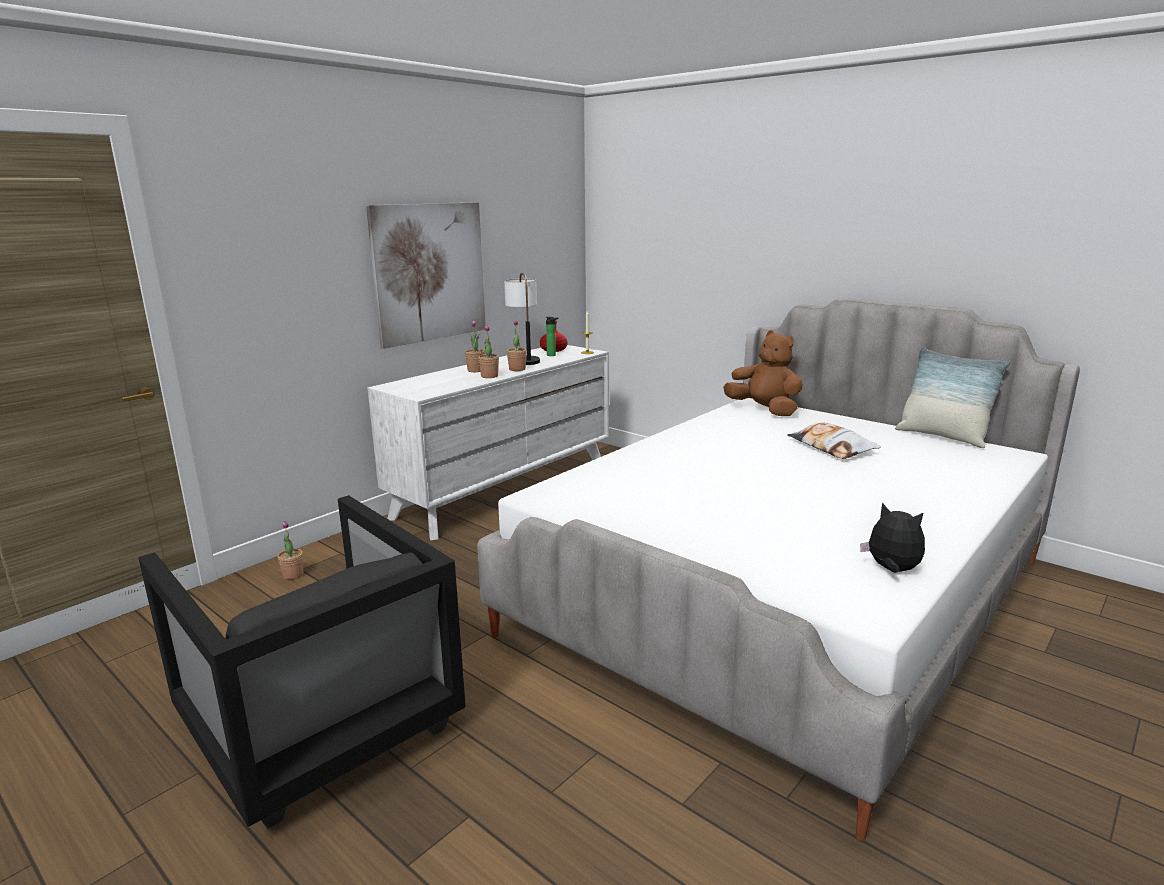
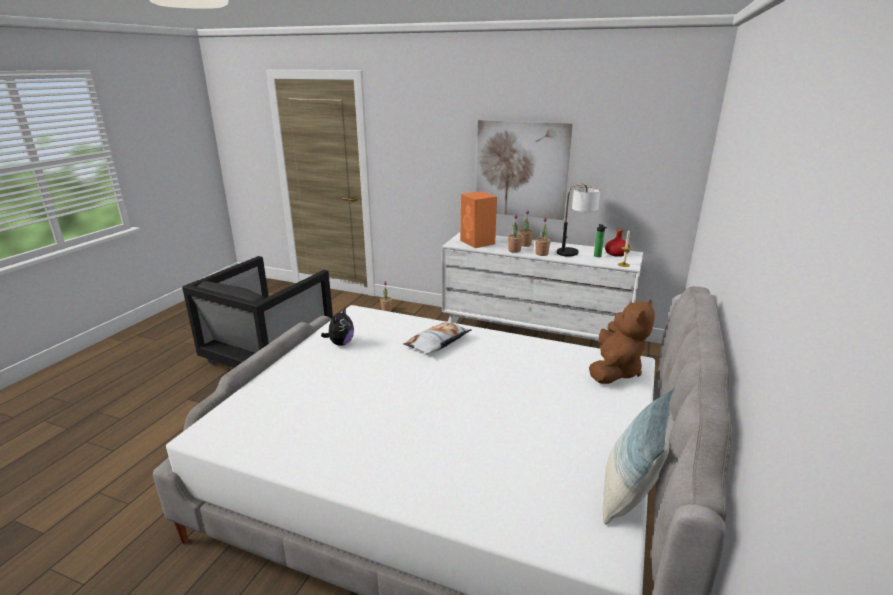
camera: 70 degrees right, 5 degrees up
(433, 385) = (478, 242): none -> orange speaker
(831, 447) = (526, 413): pillow -> pillow (438, 342)
(891, 570) = (266, 444): plush toy -> plush toy (340, 343)

